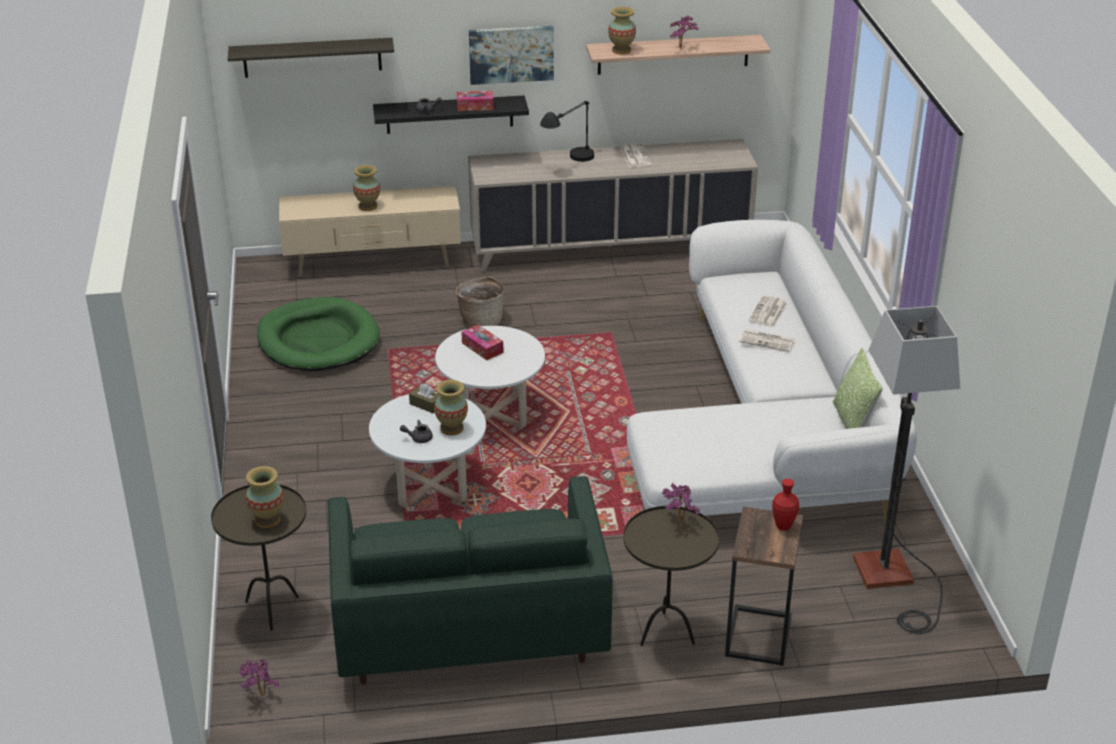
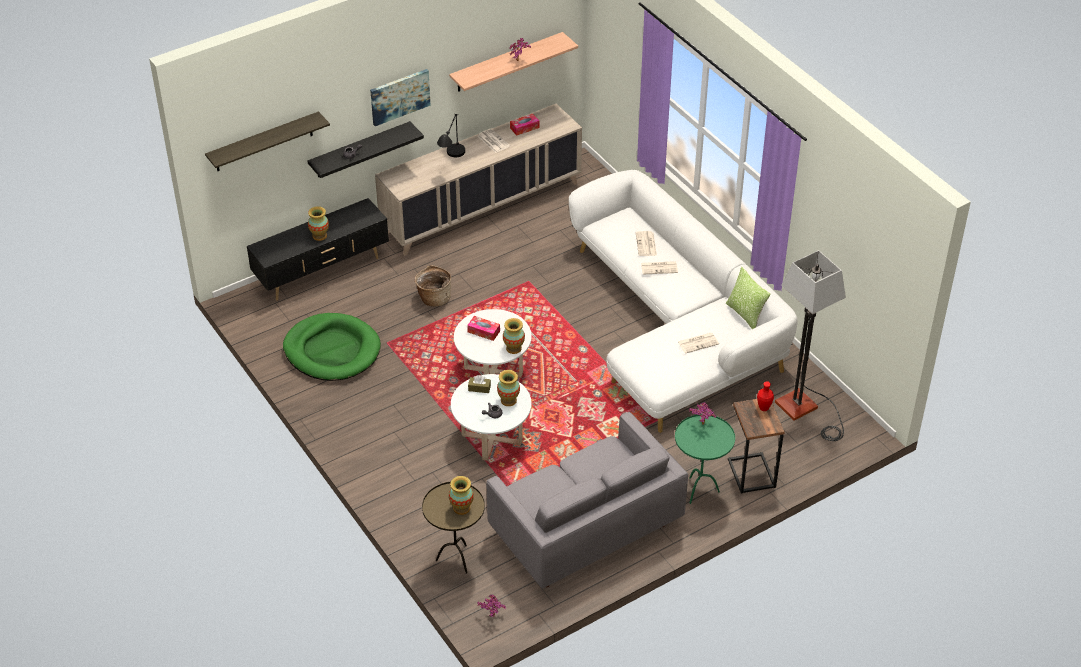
camera: 25 degrees left, 10 degrees up
(374, 263) = (322, 272): beige tv stand -> black tv stand
(468, 629) = (584, 529): green sofa -> grey sofa
(475, 106) = (383, 142): tissue box -> tissue box (524, 128)
(621, 50) = (479, 74): vase -> vase (514, 348)
(666, 634) = (699, 491): brown side table -> green side table
(759, 435) = (698, 343): none -> newspaper

